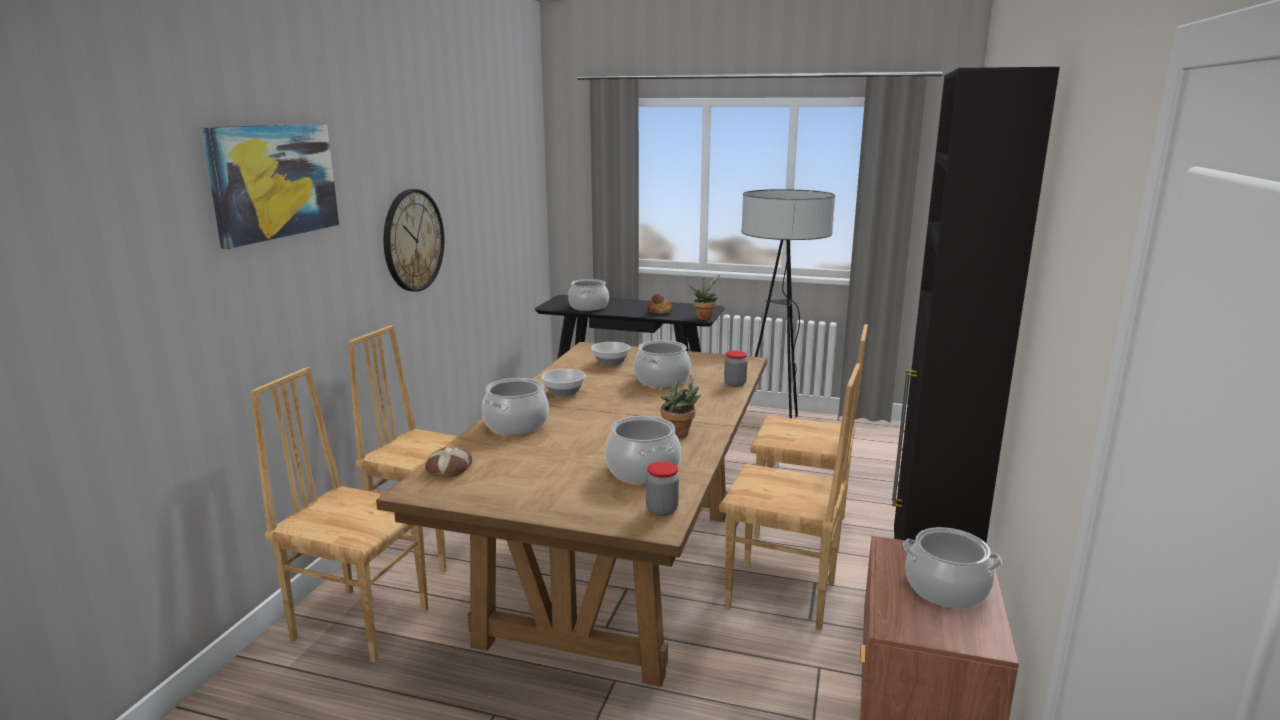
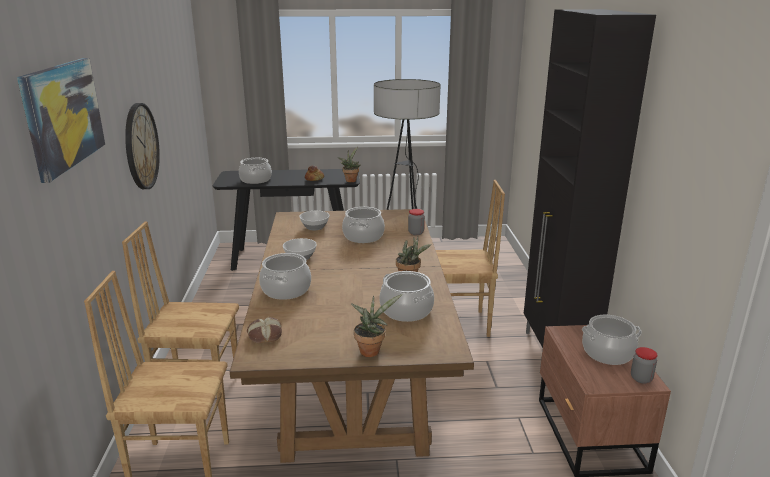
camera: 20 degrees left, 5 degrees up
(558, 507) = (371, 350): none -> potted plant
(662, 510) = (442, 338): jar -> jar (641, 378)
(781, 596) = (471, 375): brown chair -> none

